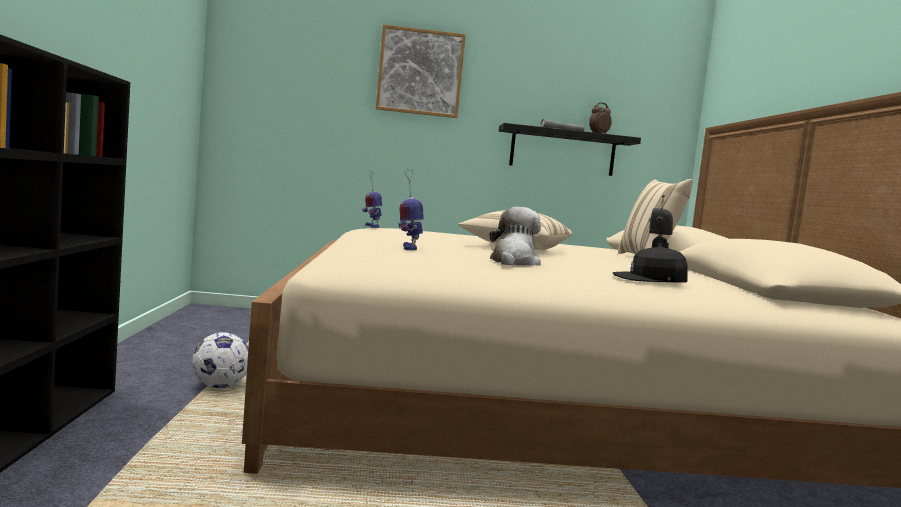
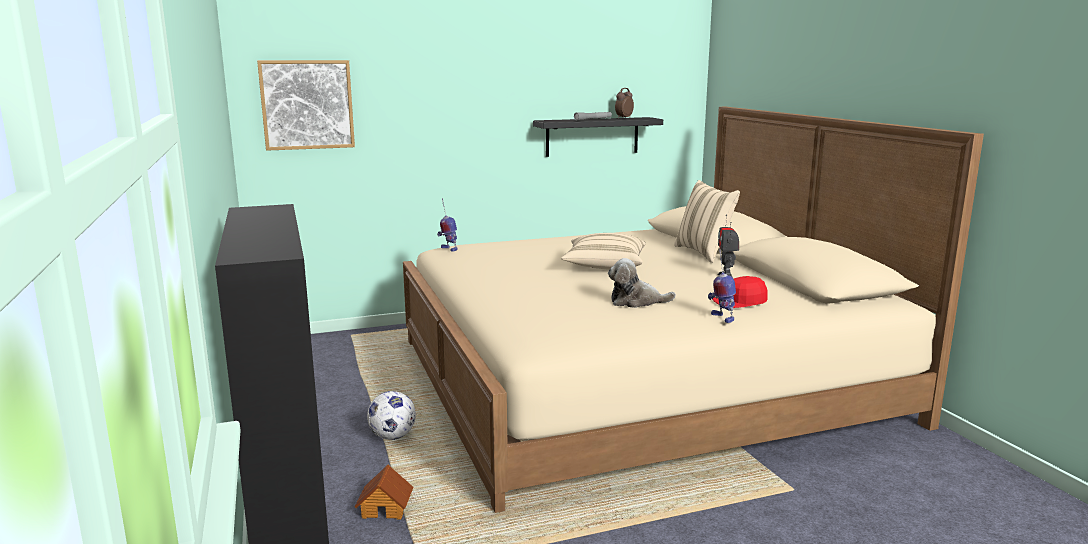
camera: 15 degrees left, 10 degrees up
(131, 440) = (386, 508): none -> toy house
(408, 248) = (543, 298): toy robot -> toy robot (721, 317)
(420, 72) = (453, 78): picture -> picture (307, 104)
(513, 262) = (636, 302): plush toy -> plush toy turned 90 degrees counterclockwise
(649, 280) = (740, 301): black cap -> red cap

